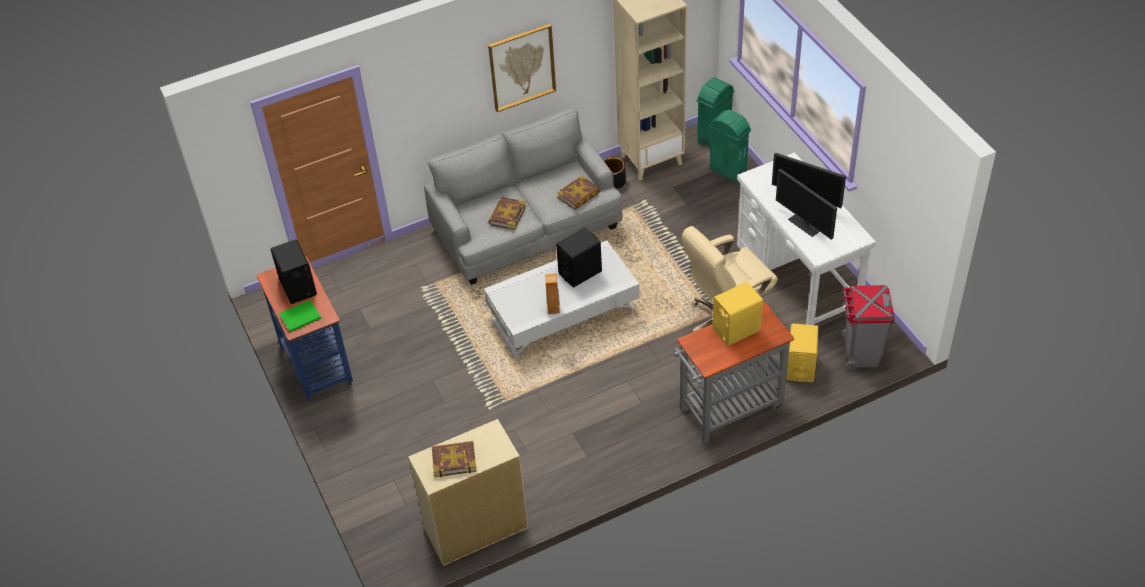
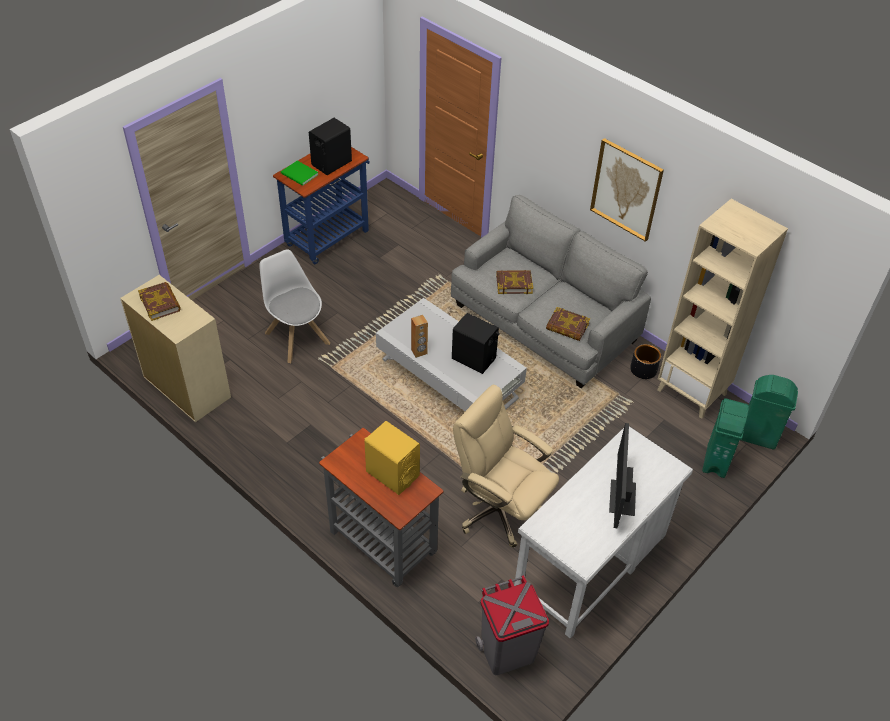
camera: 65 degrees right, 0 degrees up
(450, 421) = (296, 337): none -> chair
(800, 367) = (462, 595): yellow speaker -> none
(807, 223) = (582, 505): monitor -> none

